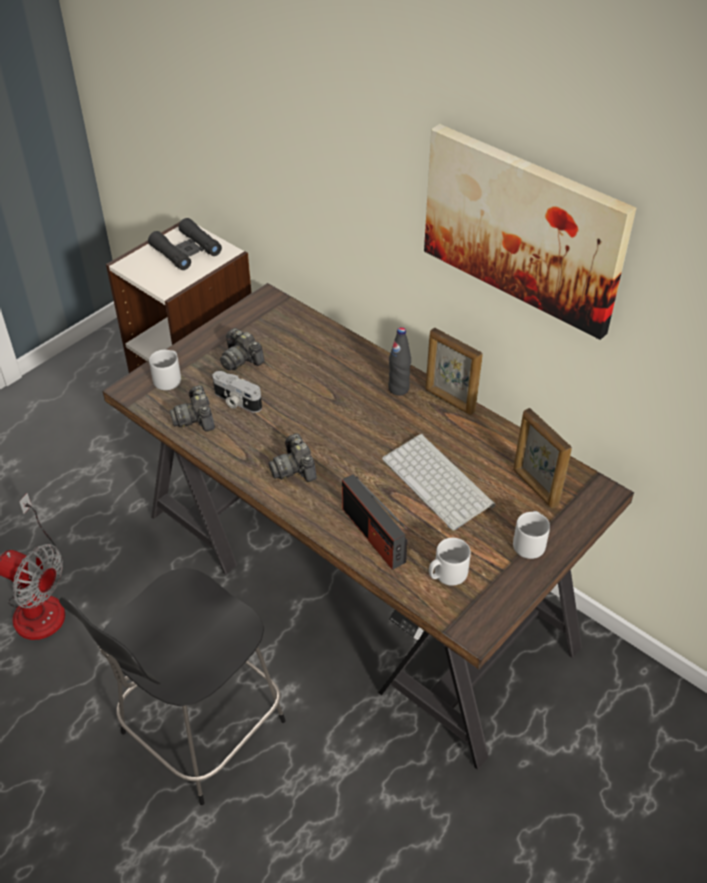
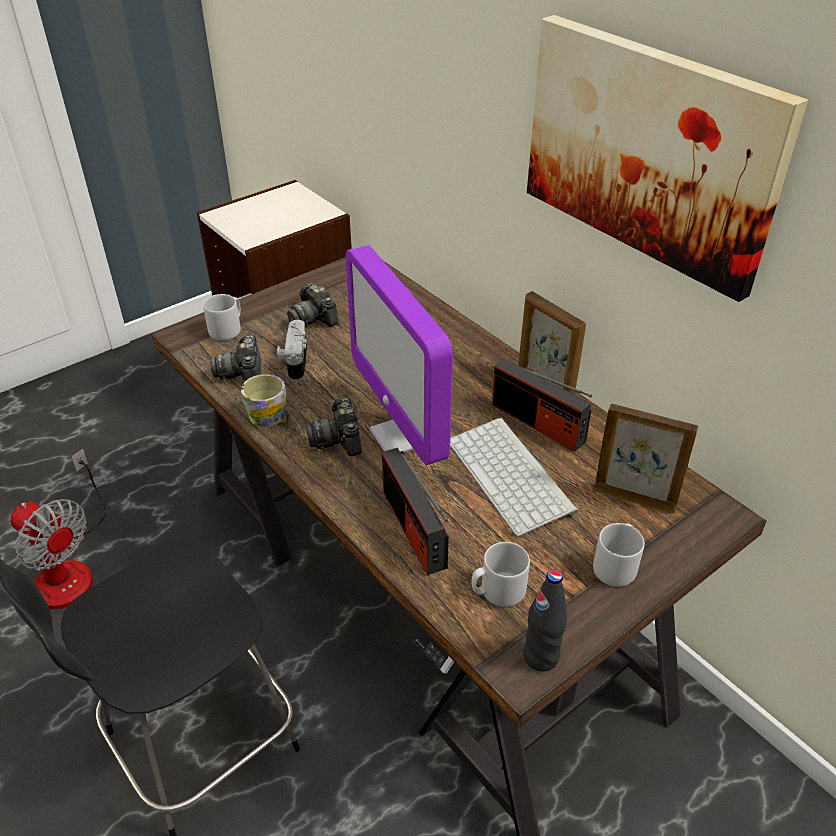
camera: 10 degrees right, 5 degrees down
(186, 251) = (284, 207): black binoculars -> none
(229, 452) = (268, 412): none -> mug
(236, 401) = (294, 360): camera -> camera turned 45 degrees clockwise
(345, 459) = (402, 436): none -> monitor
(398, 388) = (486, 367): black bottle -> black bottle (541, 657)
(450, 434) = (538, 423): none -> radio
(534, 487) = (634, 498): picture frame -> picture frame turned 135 degrees clockwise

